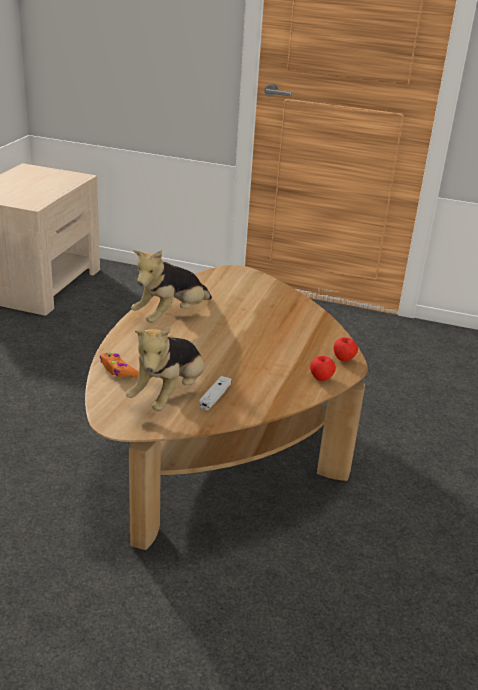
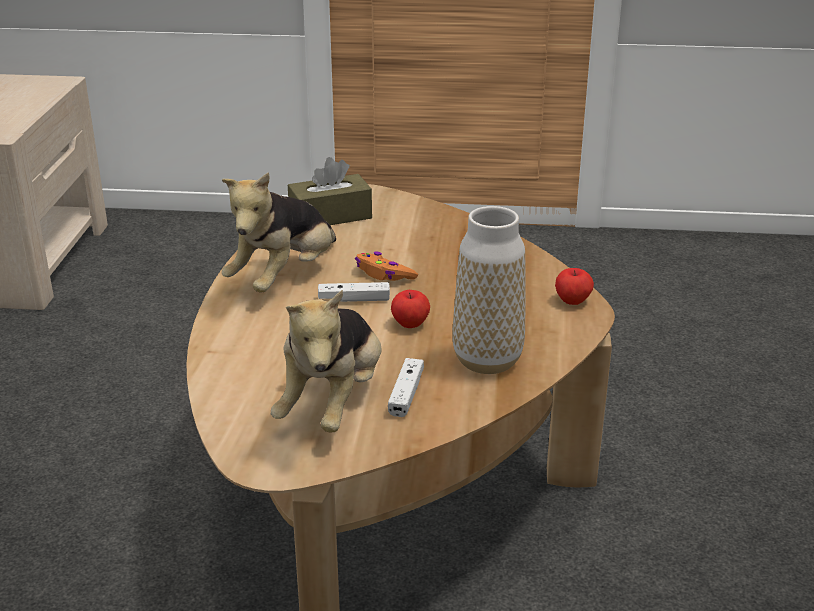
camera: 10 degrees left, 0 degrees up
(118, 370) = (235, 377): orange game controller -> orange game controller (384, 274)
(207, 336) = (354, 299): none -> white game controller
(214, 283) = (330, 216): none -> brown tissue box
(273, 386) = (487, 360): none -> vase
(321, 378) = (553, 336): apple -> apple (410, 324)

